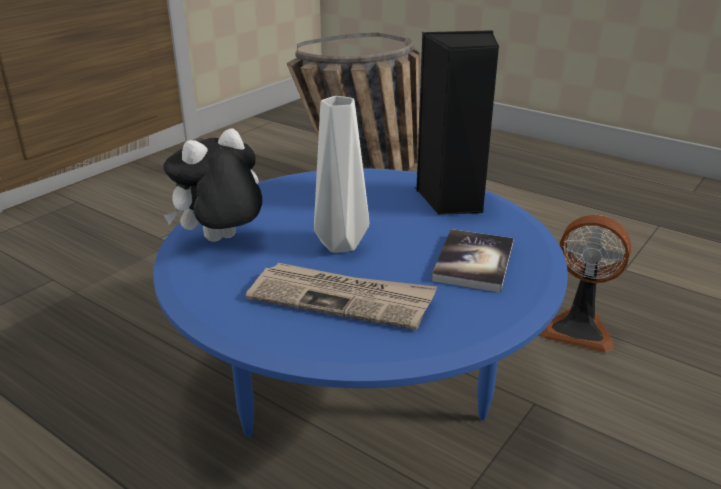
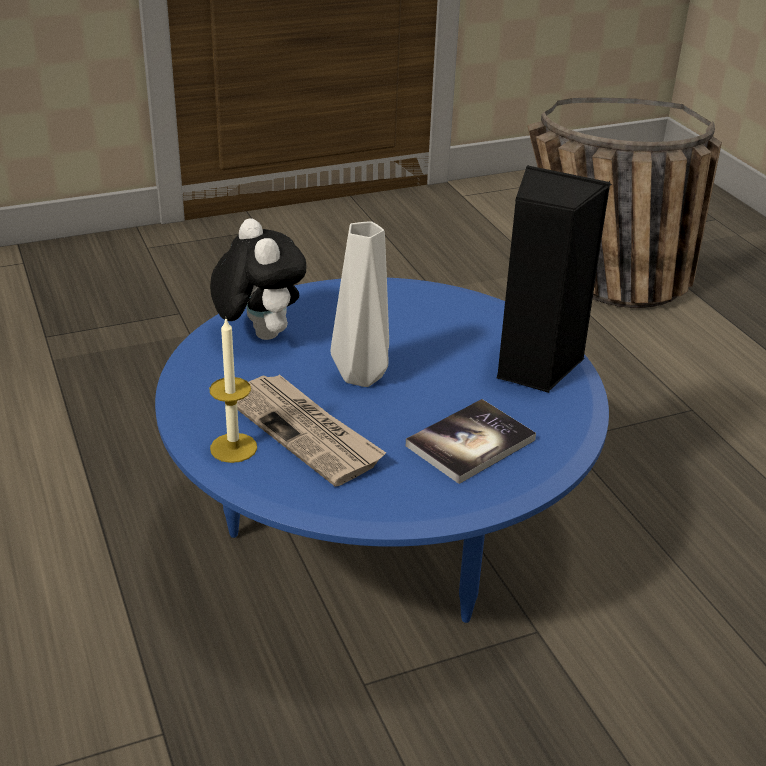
camera: 30 degrees right, 5 degrees up
(221, 241) = (258, 334): plush toy -> plush toy turned 75 degrees clockwise
(296, 333) = (233, 448): none -> candle
(579, 329) = (677, 578): fan -> none

